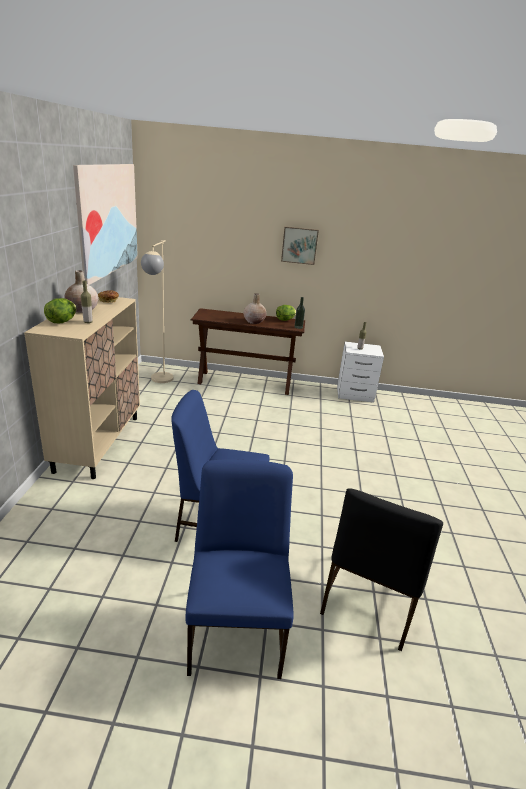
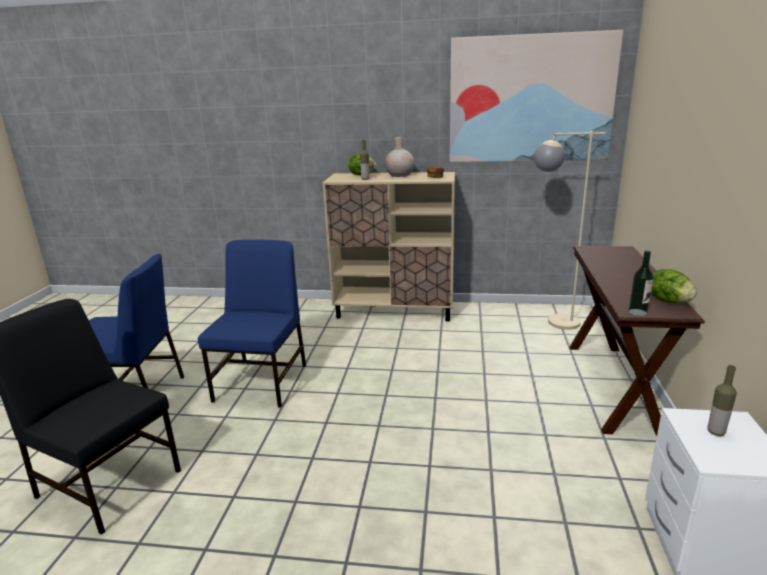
camera: 95 degrees right, 5 degrees down
(254, 321) = (618, 279): beige vase -> none
(299, 245) = (734, 152): picture -> none

